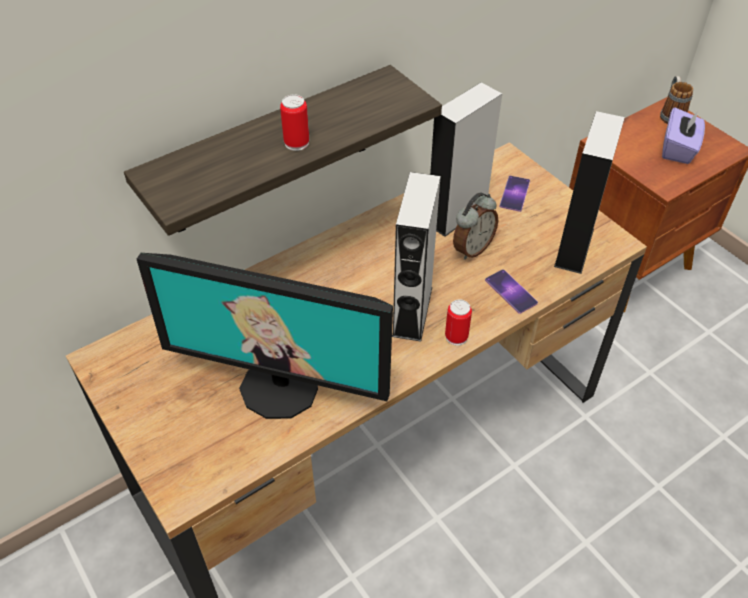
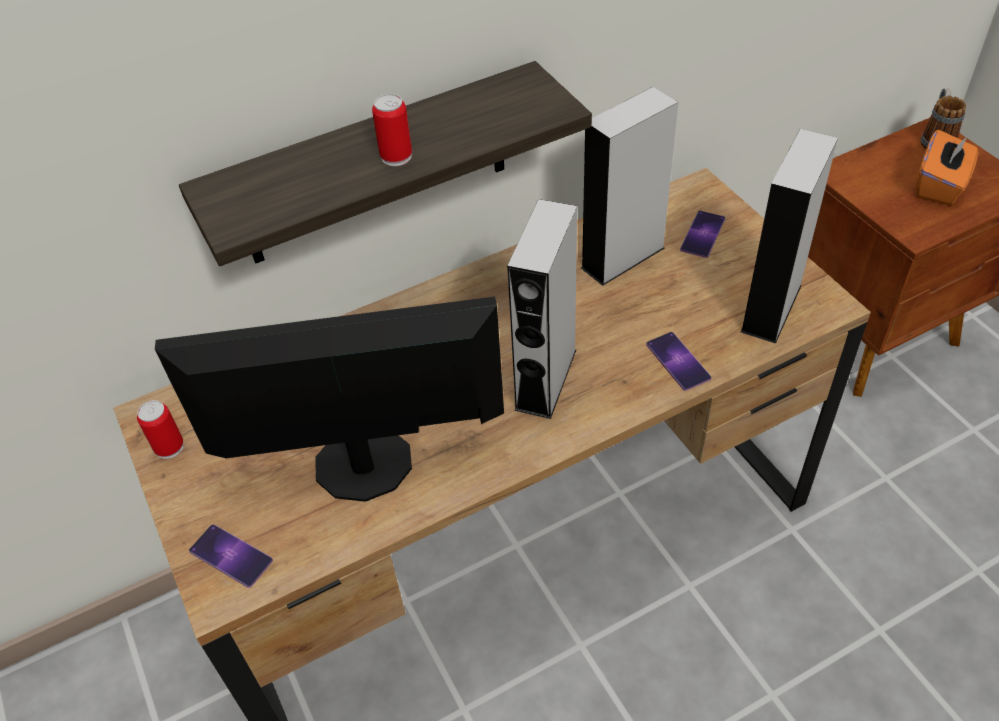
camera: 10 degrees right, 0 degrees up
(184, 466) = (231, 556): none -> phone
(280, 387) = (363, 466): monitor -> monitor turned 150 degrees clockwise
(456, 336) = (597, 415): can -> can (169, 447)
(472, 249) = (635, 303): alarm clock -> none
(678, 149) = (940, 185): purple tissue box -> orange tissue box

